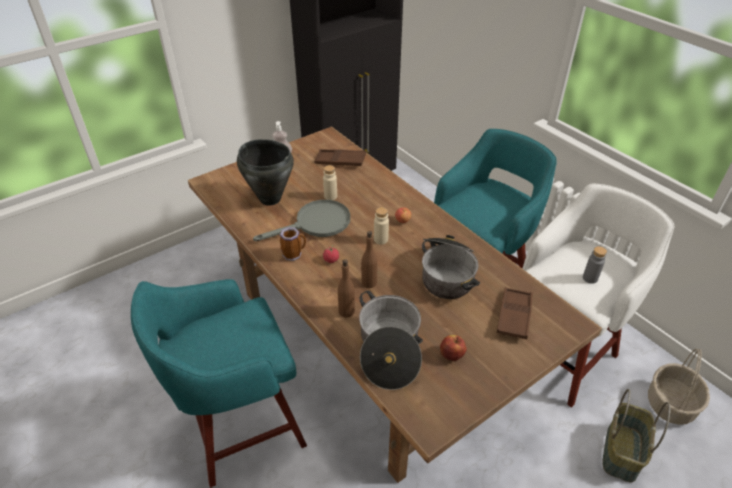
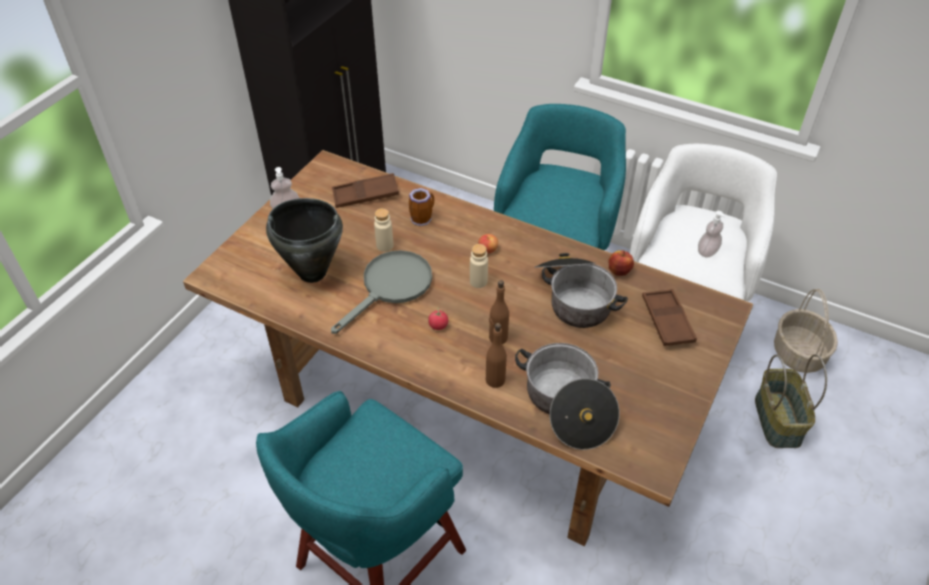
camera: 25 degrees left, 5 degrees up
(294, 254) = (390, 333): mug -> mug (422, 218)
(451, 355) = (631, 386): apple -> apple (618, 271)
(590, 278) = (707, 251): grey bottle -> soap dispenser

